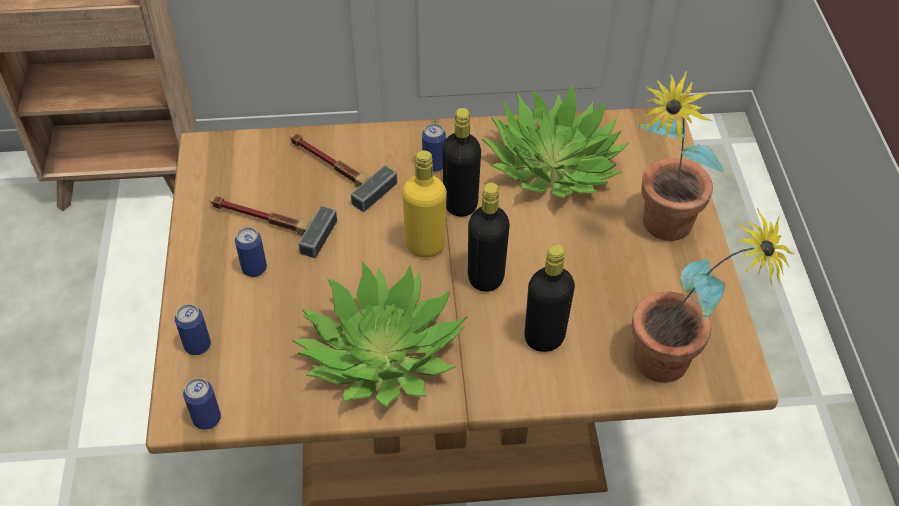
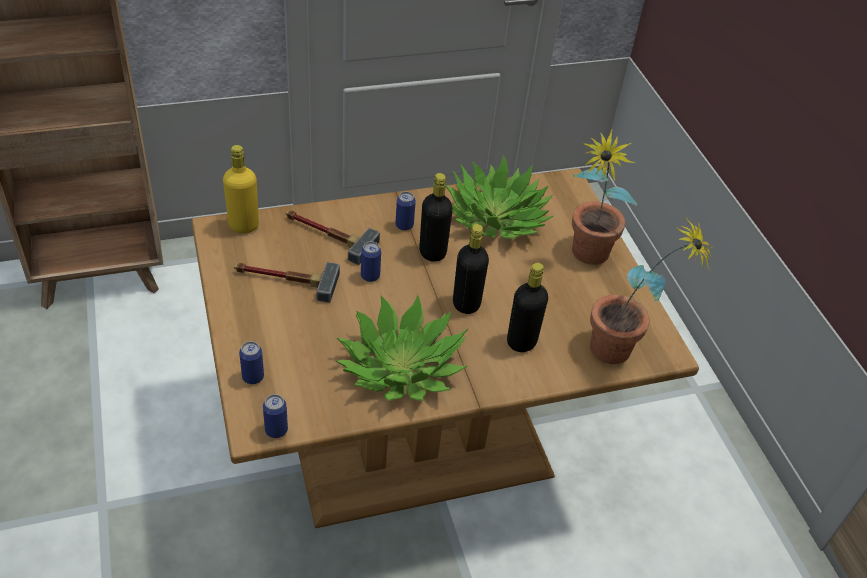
camera: 15 degrees left, 5 degrees down
(254, 268) = (283, 315): can -> can (370, 276)
(425, 245) = (413, 285): yellow bottle -> yellow bottle (244, 225)

